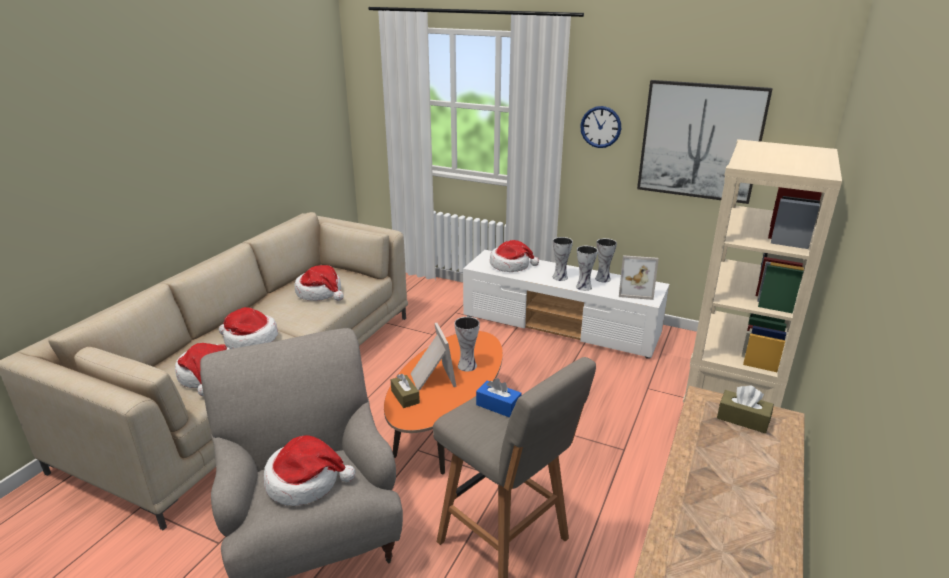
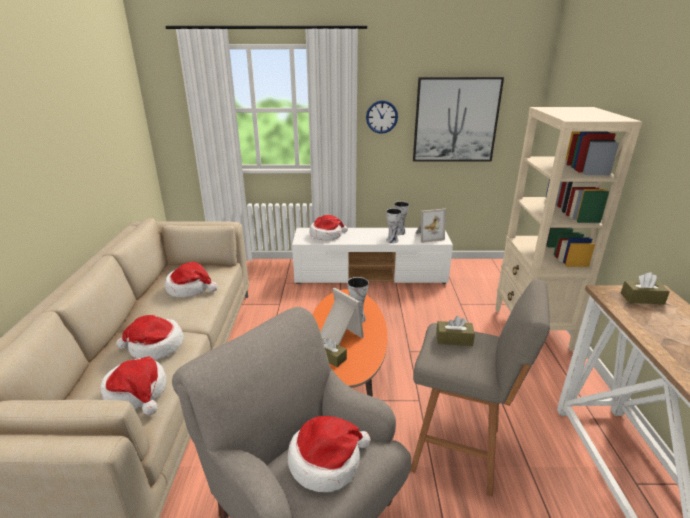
camera: 25 degrees left, 0 degrees up
(498, 406) = (454, 339): blue tissue box -> brown tissue box
(560, 277) = (370, 237): vase -> none

